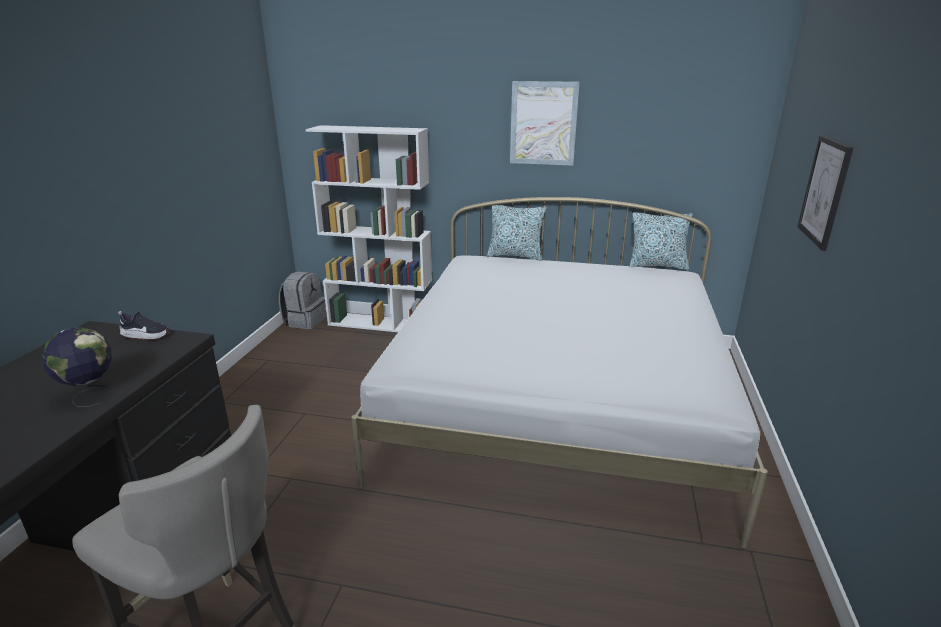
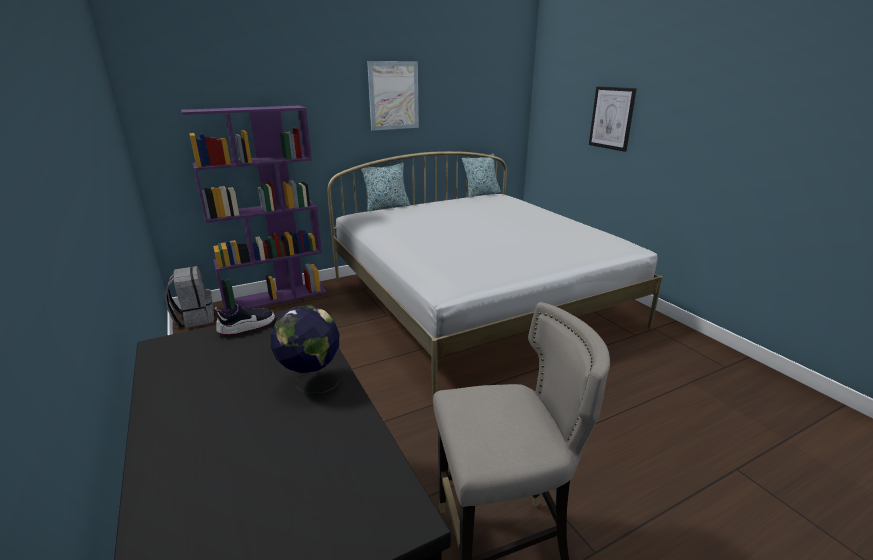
camera: 40 degrees left, 0 degrees up
(381, 323) = (276, 297): white bookcase -> purple bookcase

